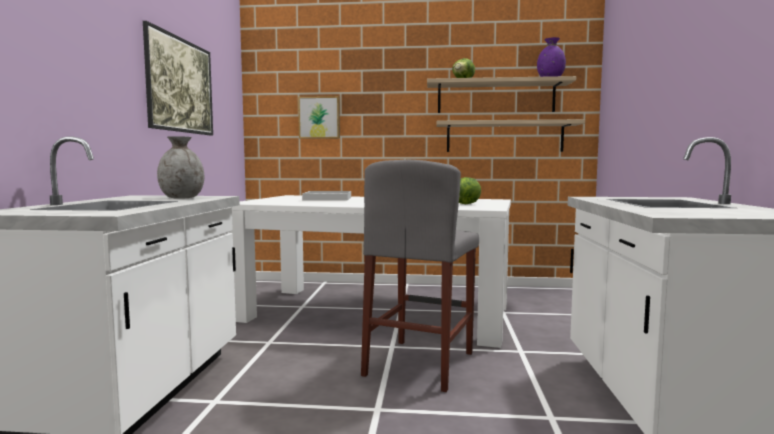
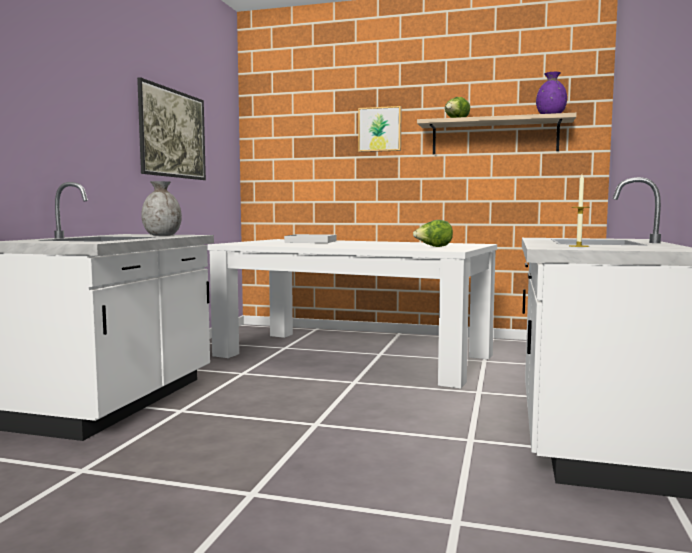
camera: 10 degrees right, 0 degrees up
(319, 117) = (313, 161): picture -> picture (380, 129)
(420, 363) = (373, 396): grey stool -> none
(504, 137) = (503, 179): shelf -> none
(685, 211) = (578, 246): none -> candle

